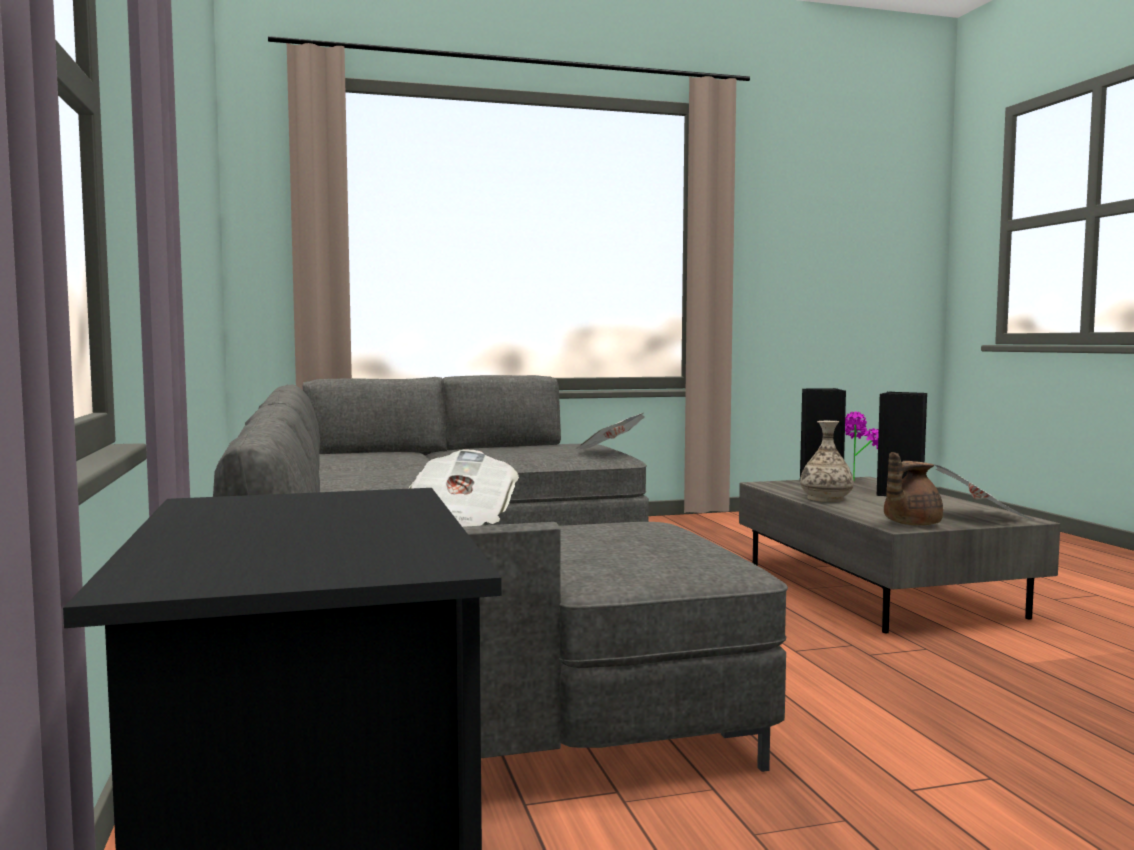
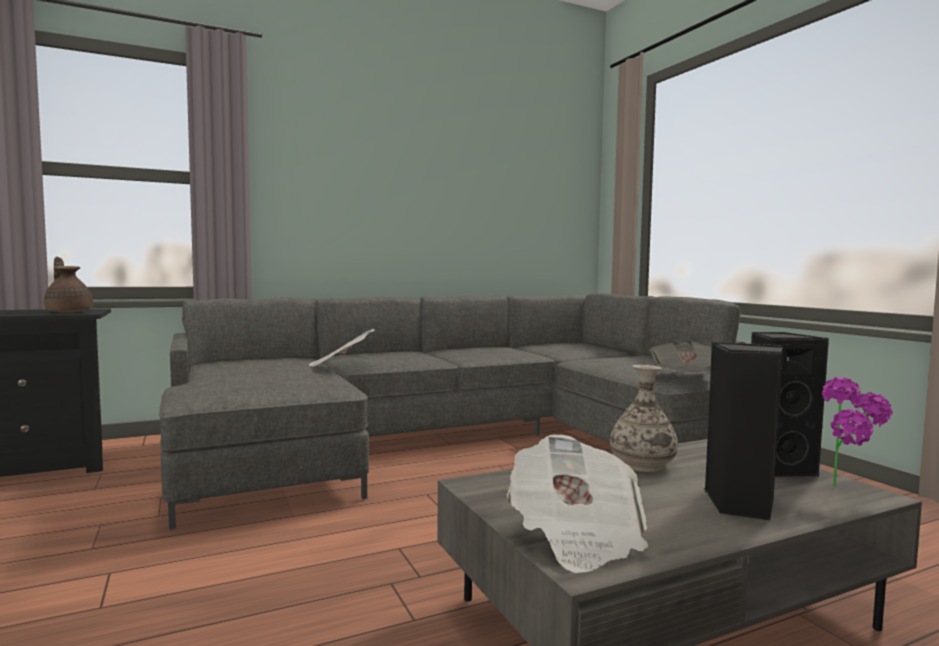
camera: 80 degrees right, 0 degrees up
(909, 524) = (496, 490): brown teapot -> brown teapot (69, 312)

